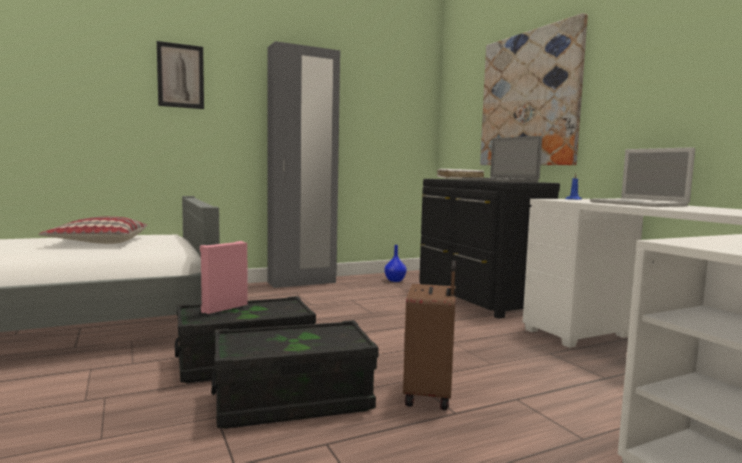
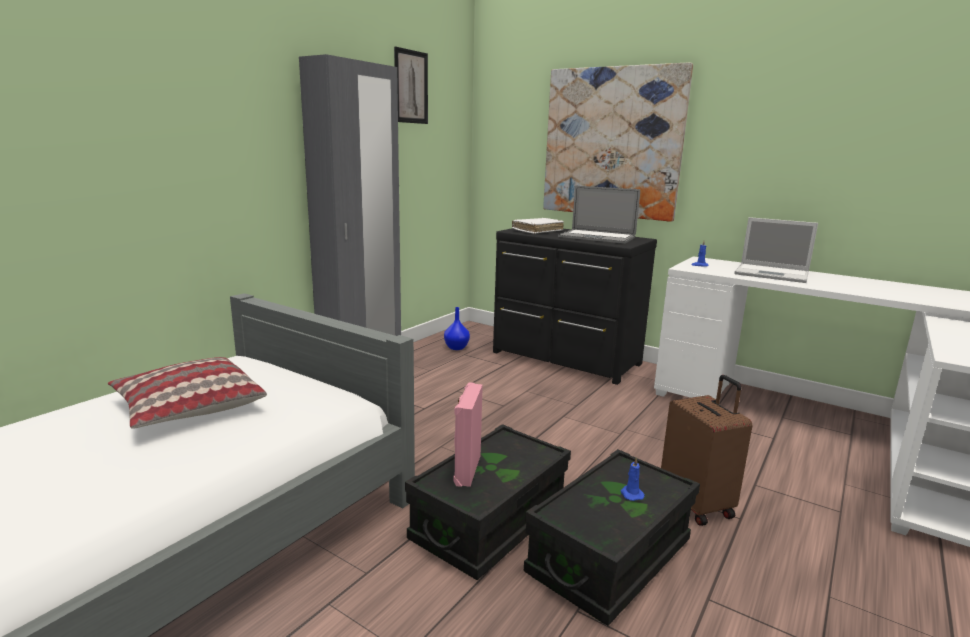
camera: 30 degrees left, 10 degrees up
(180, 76) = (186, 104): picture -> picture (411, 87)
(311, 341) = (631, 494): none -> blue candle

